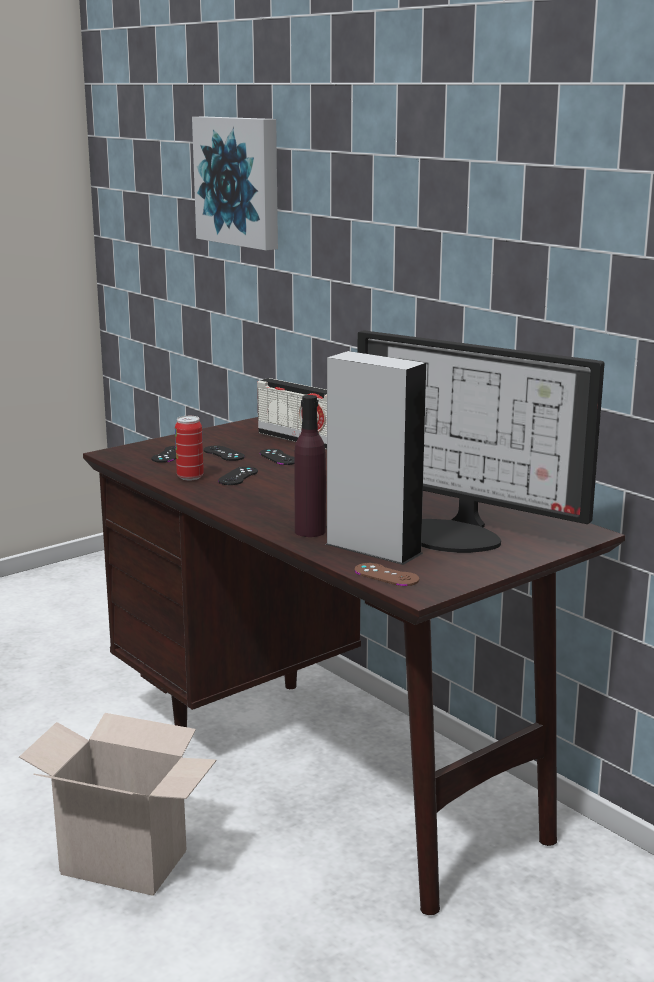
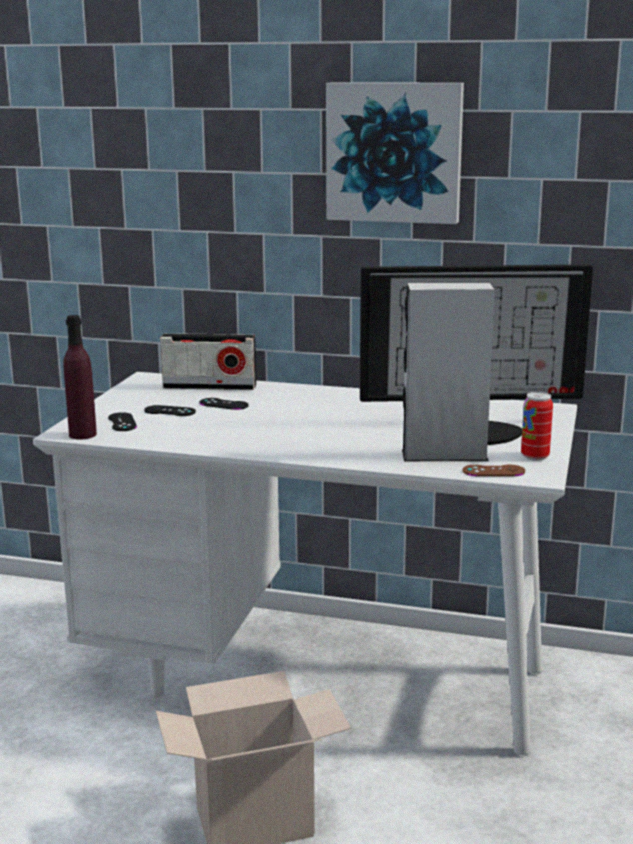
camera: 35 degrees left, 0 degrees up
(190, 477) = (183, 436): can -> can (535, 456)
(238, 476) = (223, 427): black game controller -> none
(240, 181) = (74, 143): picture -> picture (394, 152)
(310, 531) = (373, 454): purple bottle -> purple bottle (83, 434)
(328, 766) = (319, 677): brown desk -> white desk

